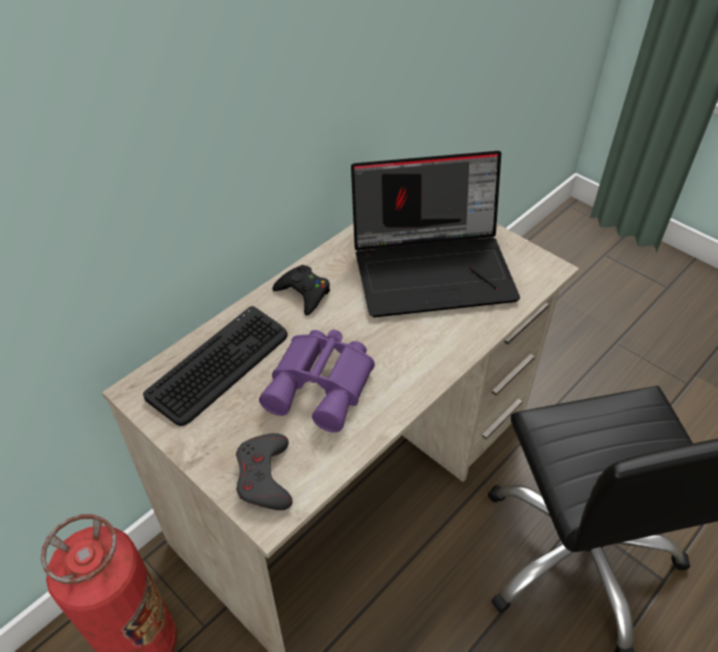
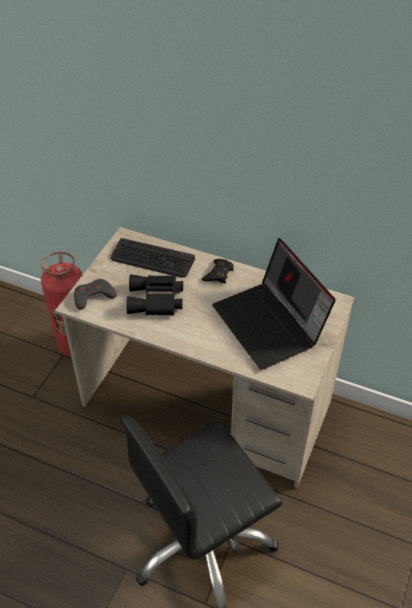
camera: 70 degrees right, 0 degrees up
(323, 385) = (156, 301): purple binoculars -> black binoculars

